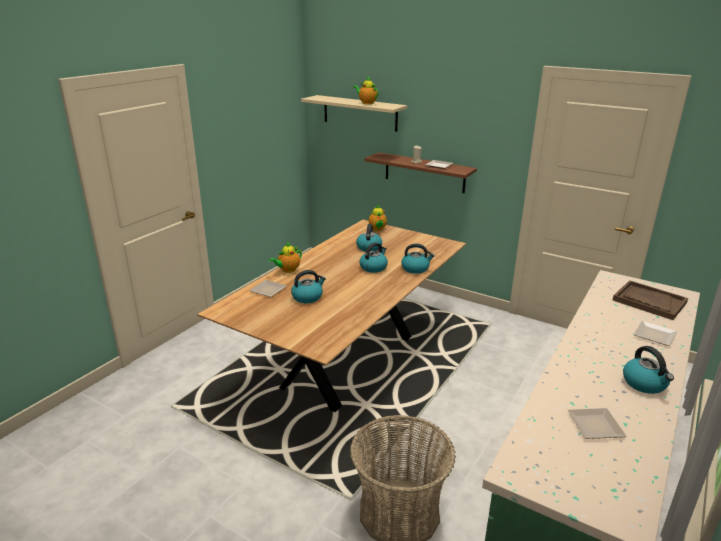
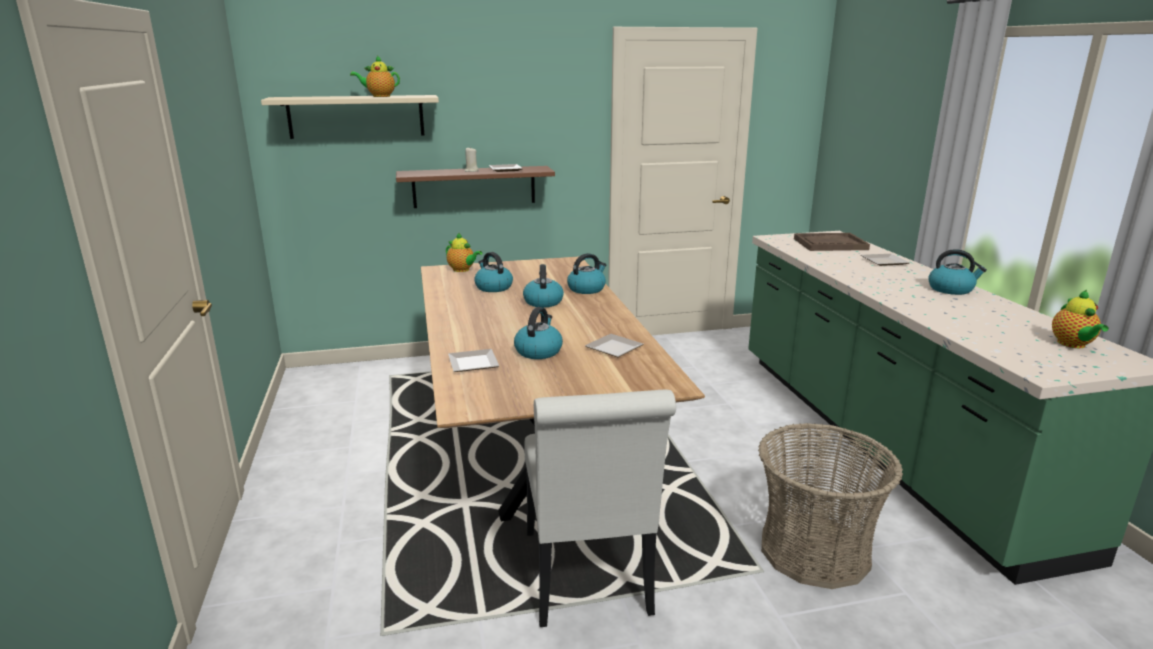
camera: 45 degrees left, 5 degrees down
(269, 440) = (588, 580): none -> white chair
(287, 270) = (448, 337): teapot -> teapot (1073, 345)
(596, 424) = (995, 323): plate -> plate (613, 347)

